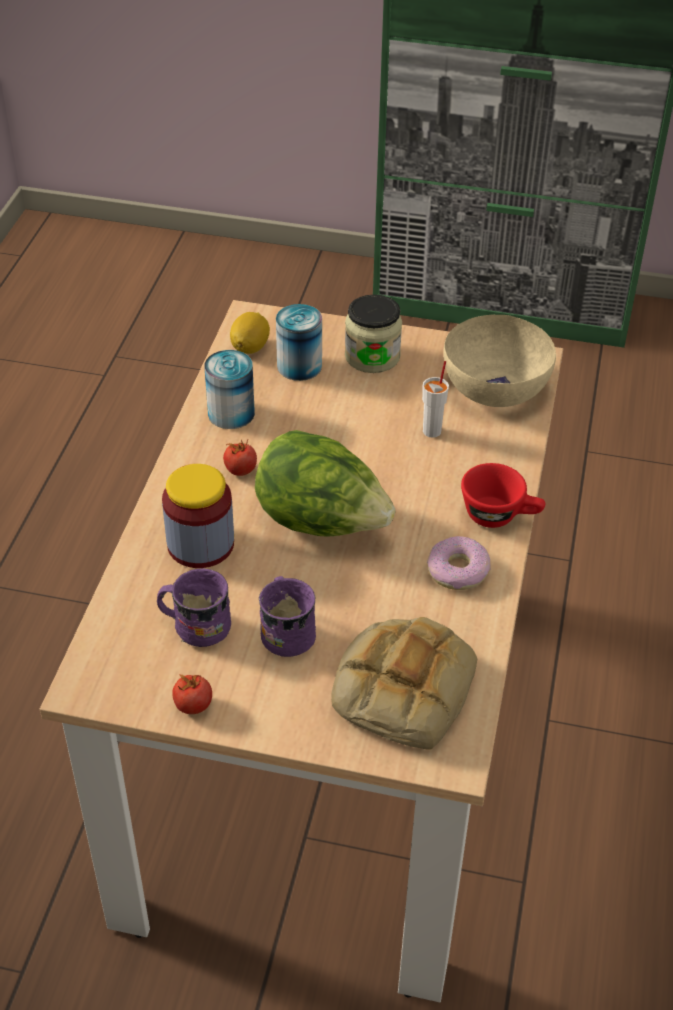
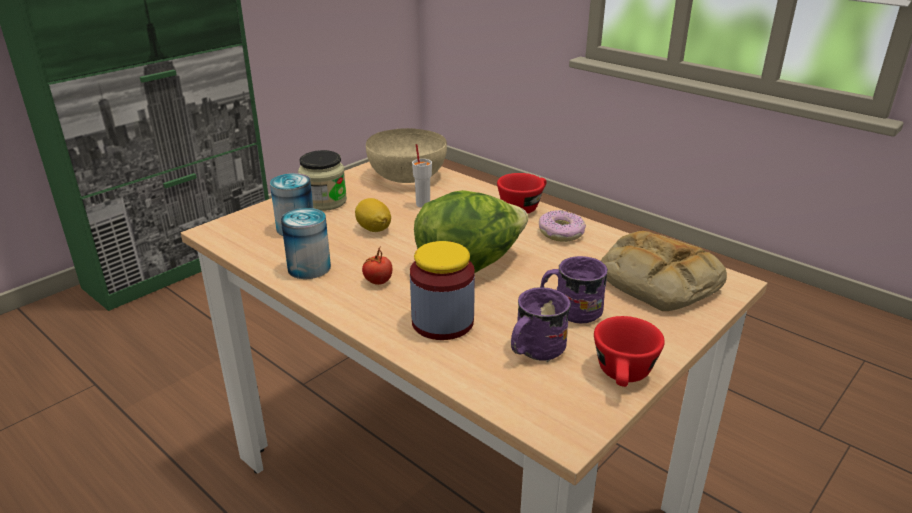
camera: 60 degrees left, 15 degrees down
(193, 705) = (624, 376): tomato -> red cup
(250, 347) = (246, 240): lemon -> lemon (373, 229)

